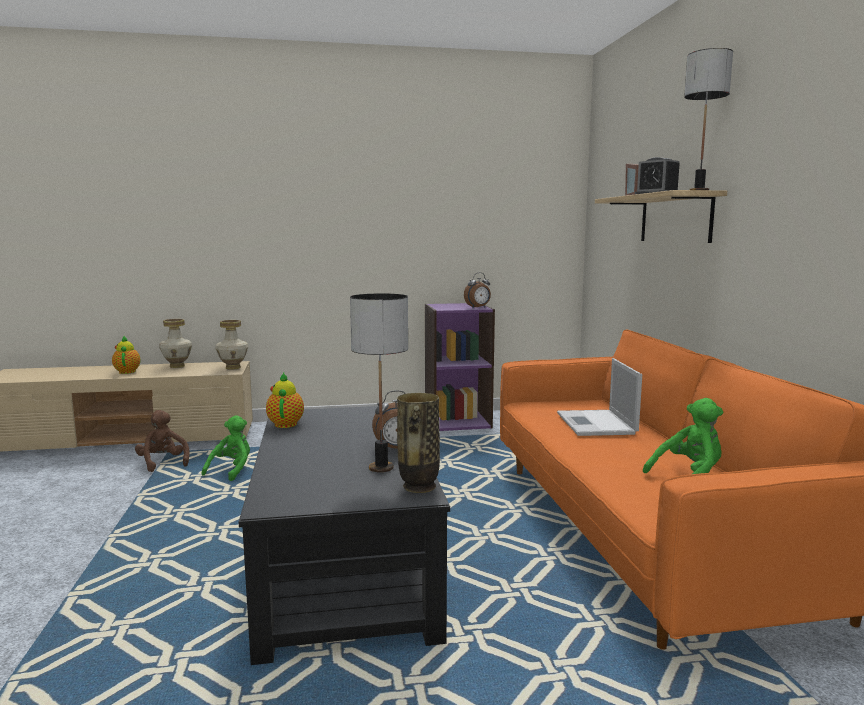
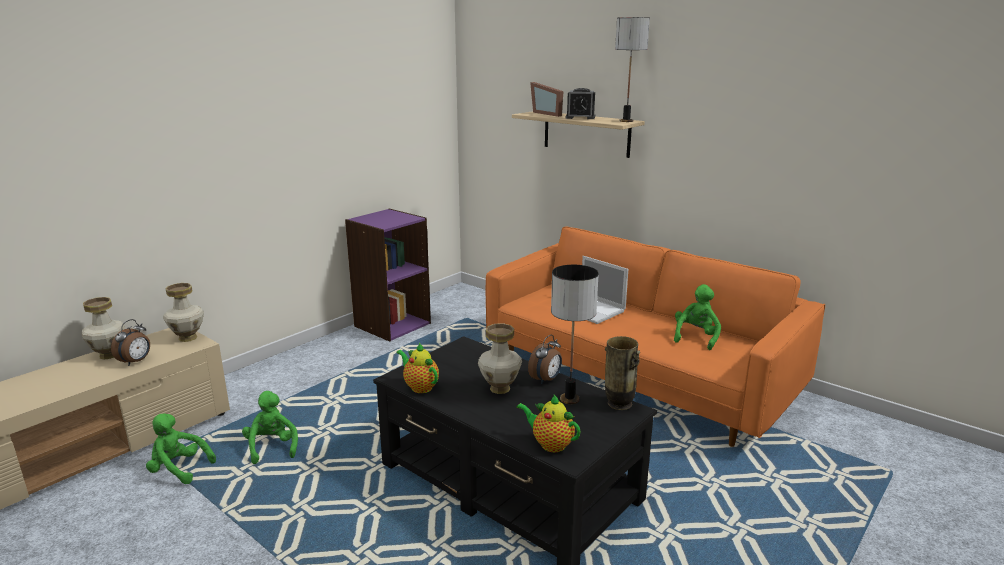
camera: 40 degrees left, 10 degrees up
(127, 371) = (59, 381): teapot -> teapot (550, 444)
(163, 463) = (179, 469): brown plush toy -> green plush toy
(340, 443) = (500, 389): none -> vase
(478, 307) = (408, 218): alarm clock -> alarm clock (136, 361)

